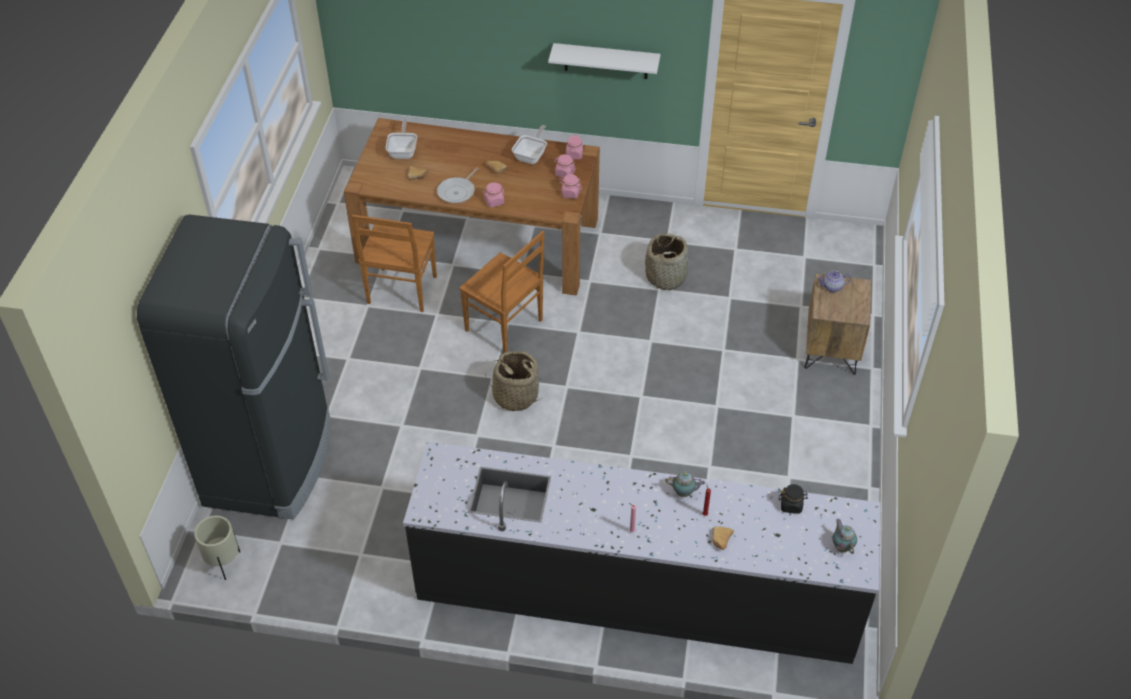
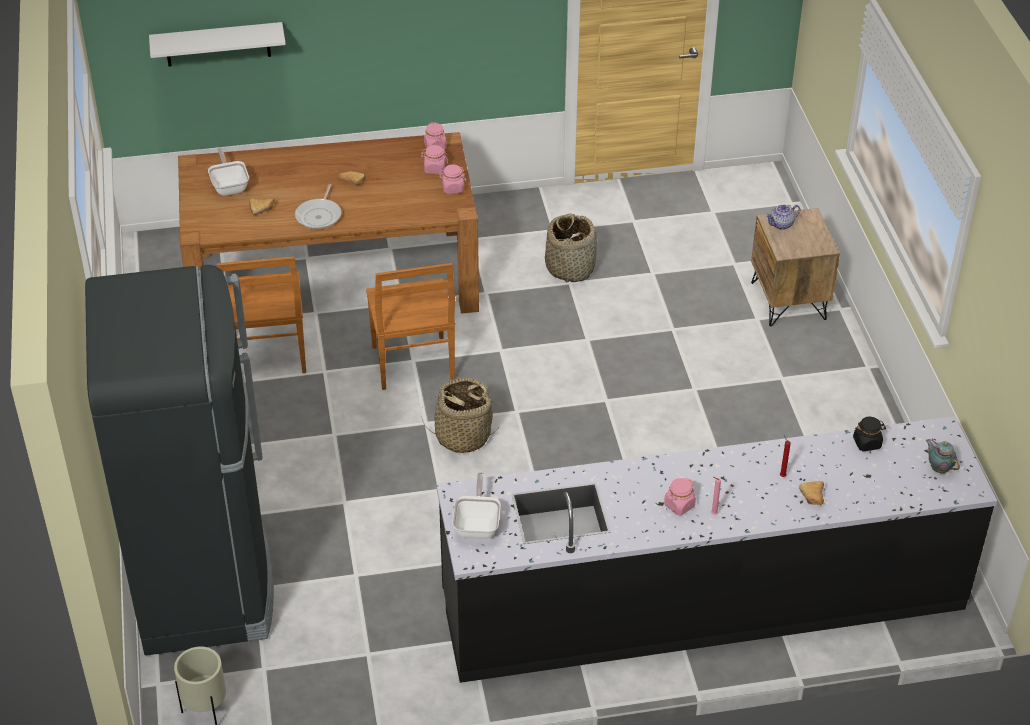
camera: 20 degrees left, 5 degrees down
(494, 202) = (368, 216): pink jar -> pink jar (679, 505)
(505, 326) = (413, 365): brown chair -> brown chair turned 60 degrees clockwise
(531, 156) = (386, 158): frying pan -> frying pan (478, 524)
(606, 61) = (449, 28): white shelf -> white shelf (217, 44)
(684, 493) = (749, 461): teapot -> none

